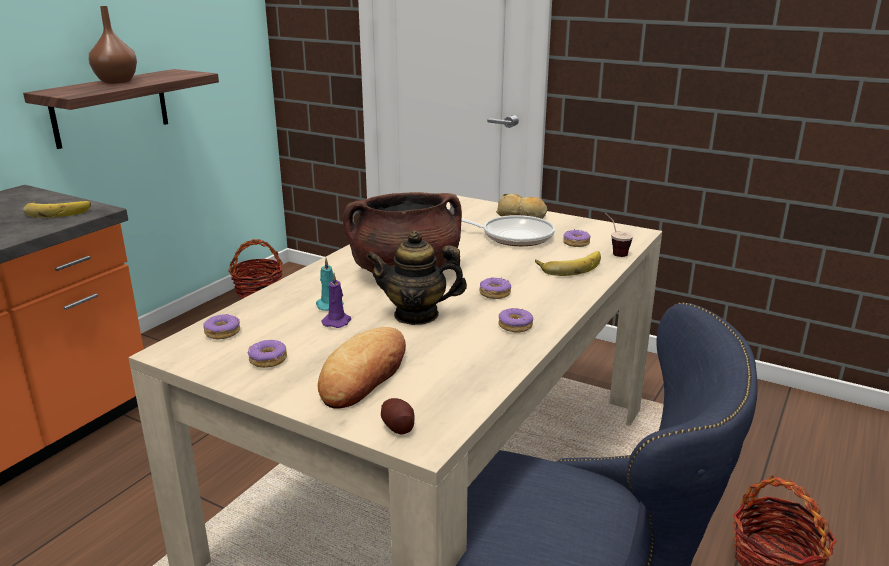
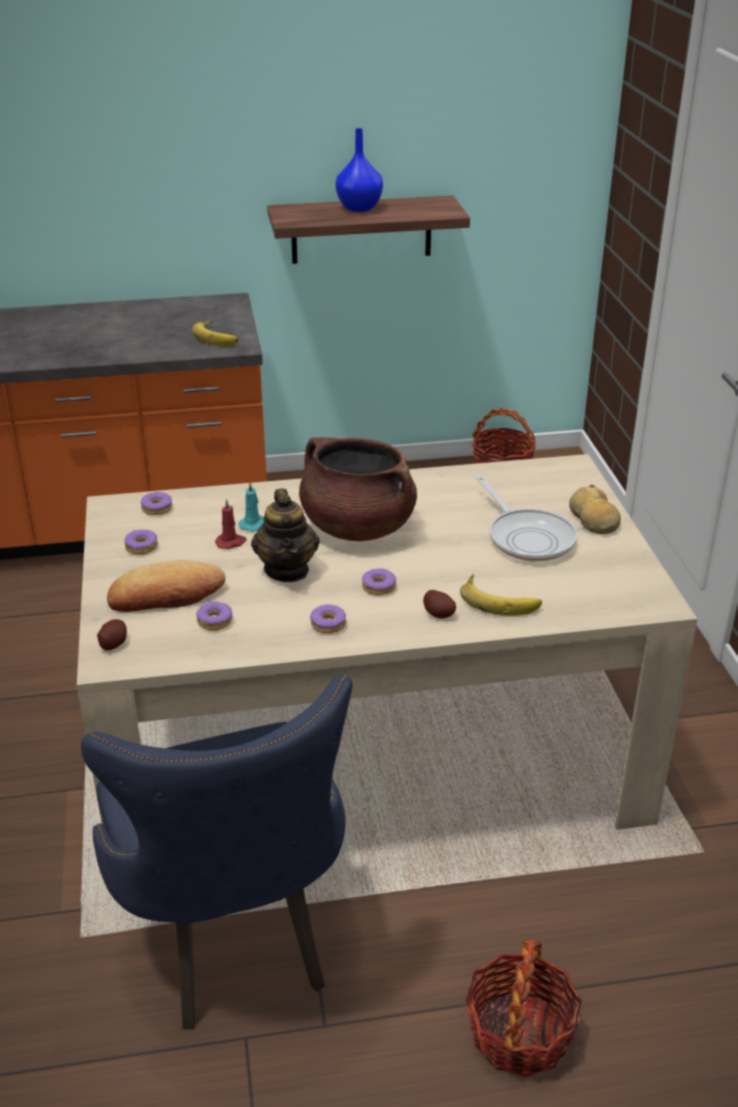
camera: 50 degrees right, 10 degrees up
(115, 82) = (358, 208): brown vase -> blue vase
(337, 321) = (231, 542): purple candle -> red candle
(416, 315) = (287, 570): teapot -> teapot turned 150 degrees counterclockwise
(558, 287) = (439, 613): none -> potato
(576, 243) = (567, 580): donut -> donut (214, 621)
(614, 252) = (580, 611): cup -> none

